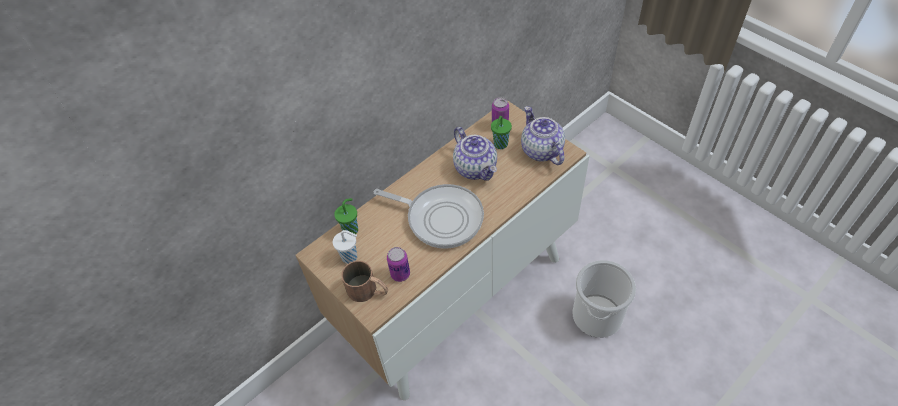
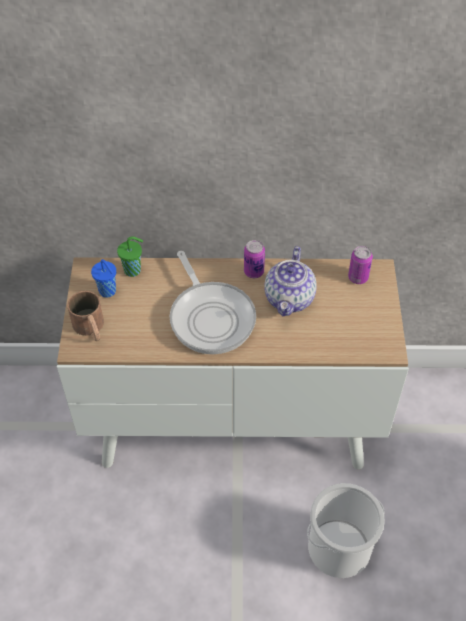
camera: 40 degrees right, 0 degrees up
(350, 257) = (108, 292): white cup -> blue cup
(400, 274) = (127, 336): can -> can (253, 272)
(500, 145) = (336, 295): green cup -> none
(541, 150) = (367, 329): teapot -> none

